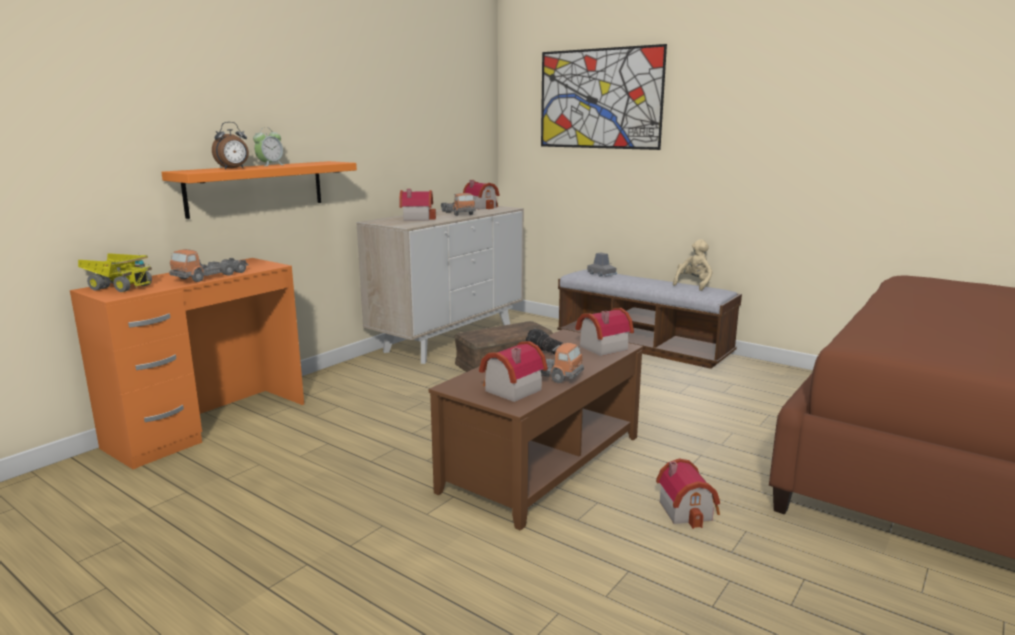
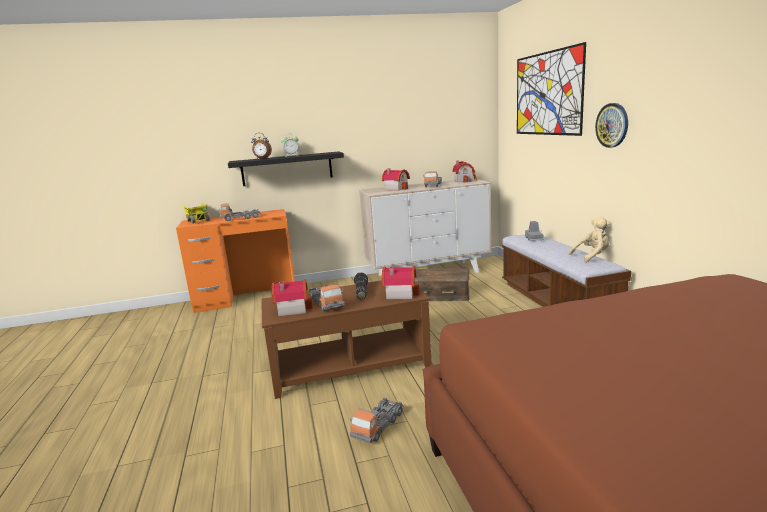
camera: 40 degrees right, 0 degrees up
(256, 188) = (287, 169): orange shelf -> black shelf
(688, 510) = (378, 426): toy house -> toy truck
(708, 139) = (612, 125): none -> wall clock

